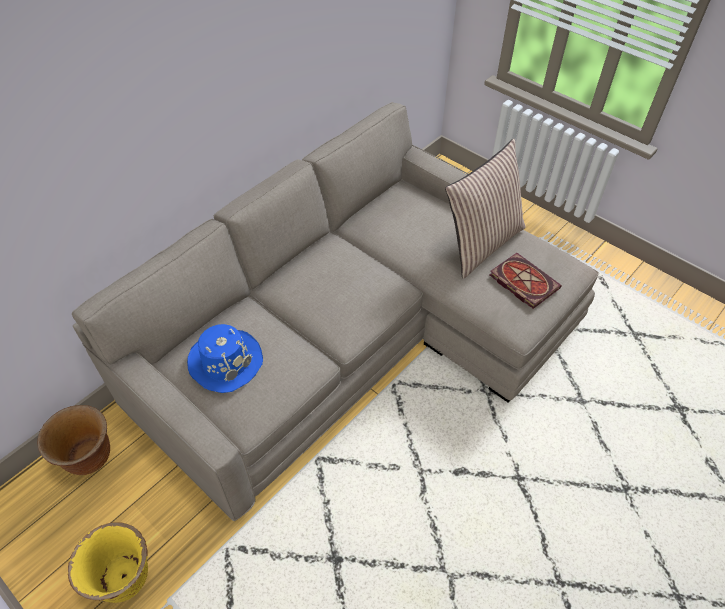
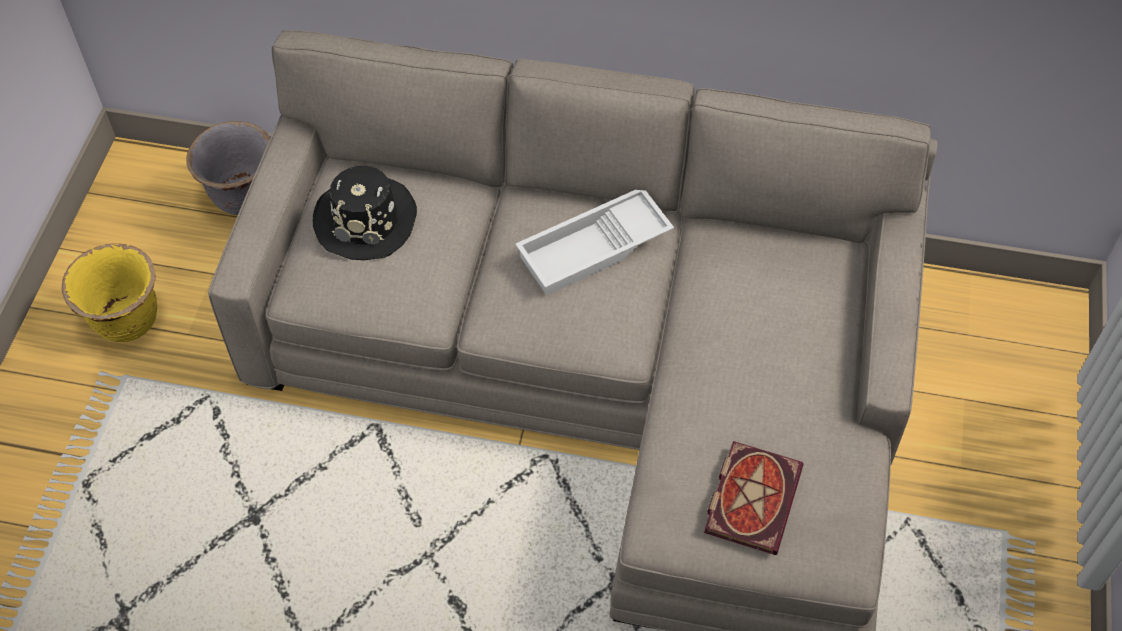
camera: 60 degrees right, 5 degrees up
(90, 457) = (244, 198): brown planter -> grey planter
(225, 361) = (366, 220): blue hat -> black hat
(333, 269) = (594, 250): none -> white tray
(481, 243) = (794, 408): pillow -> none

